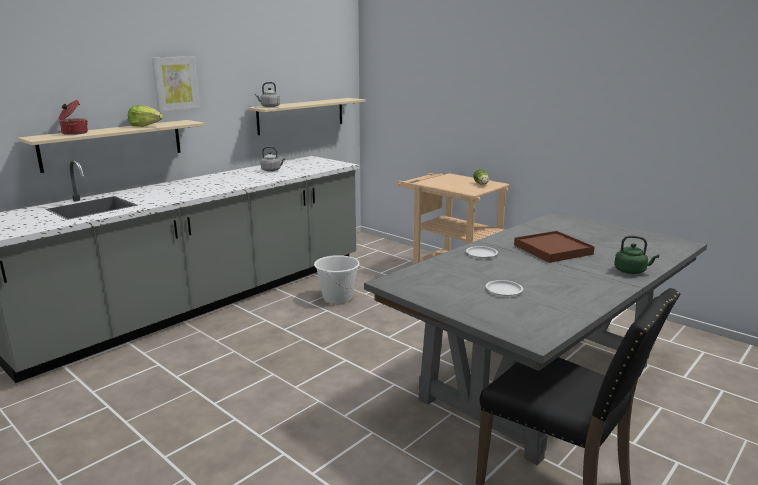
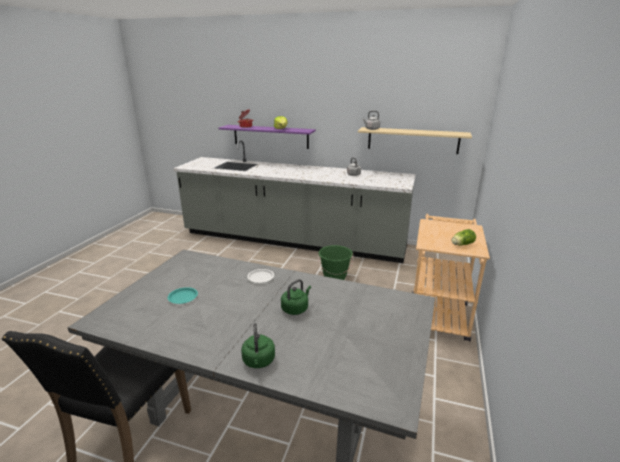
camera: 65 degrees right, 5 degrees up
(113, 144) = (270, 136): beige shelf -> purple shelf
(175, 83) = (310, 105): picture -> none
(337, 298) = (334, 277): white bucket -> green bucket
(504, 290) = (183, 297): white plate -> turquoise plate
(552, 250) = (296, 308): brown tray -> green kettle

